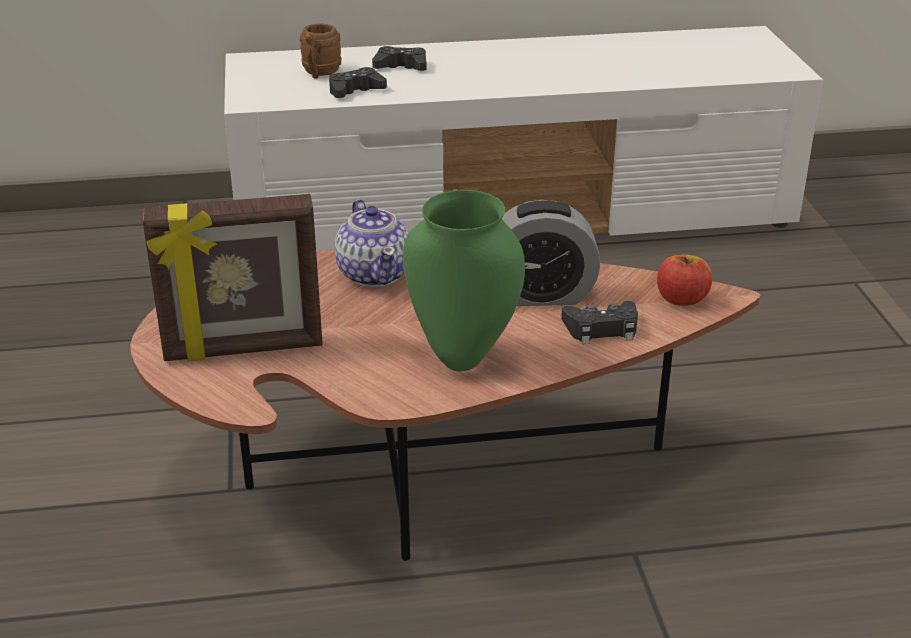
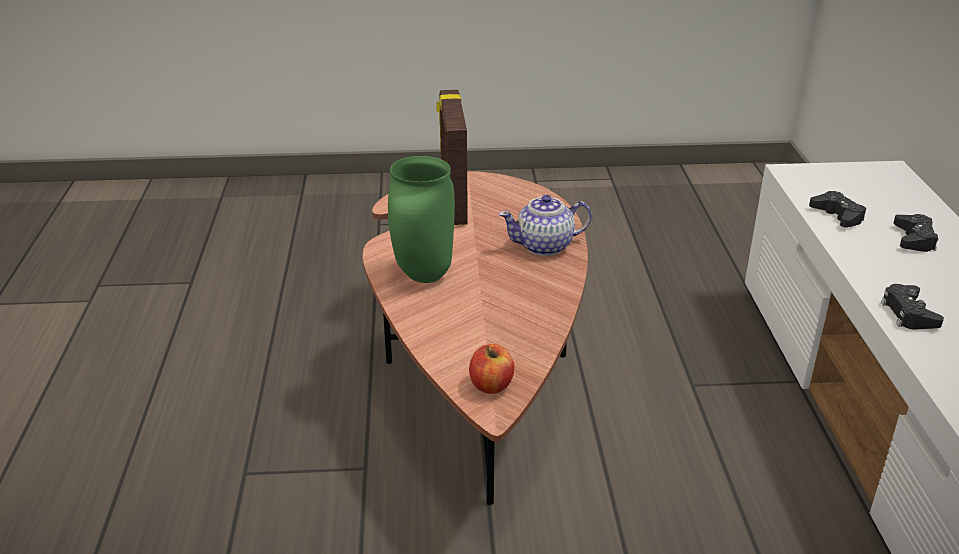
camera: 95 degrees right, 0 degrees up
(319, 73) = (873, 200): brown mug -> none
(540, 295) = (506, 314): alarm clock -> none
(601, 329) = (450, 337): black game controller -> black game controller (908, 313)

